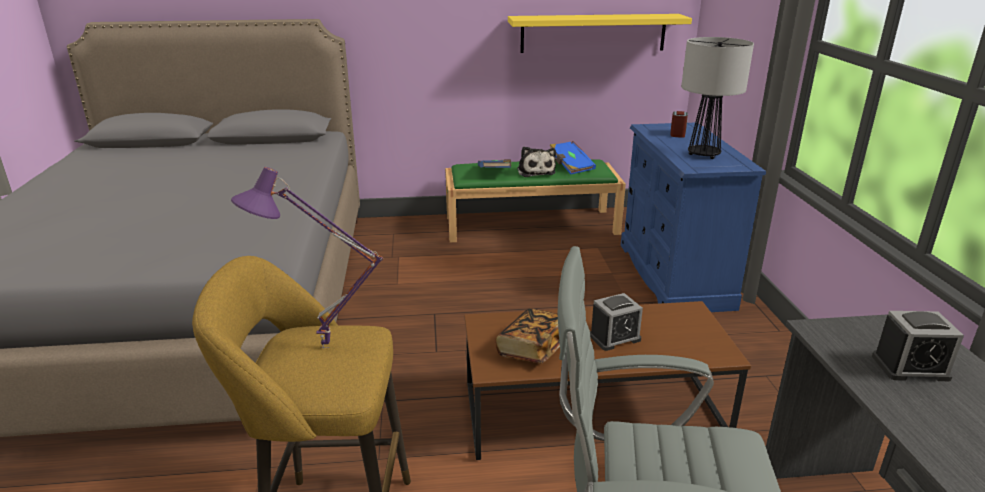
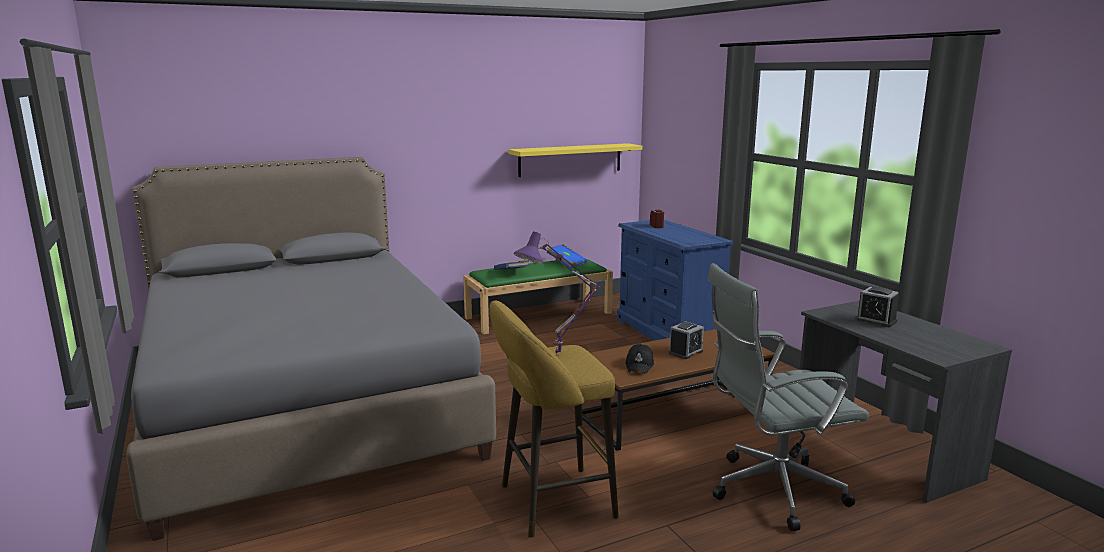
camera: 20 degrees left, 10 degrees down
(532, 349) = (640, 365): book -> black cap
(535, 171) = (542, 269): plush toy -> none
(703, 155) = (686, 236): table lamp -> none
(910, 367) = (876, 320): alarm clock -> alarm clock turned 60 degrees clockwise

